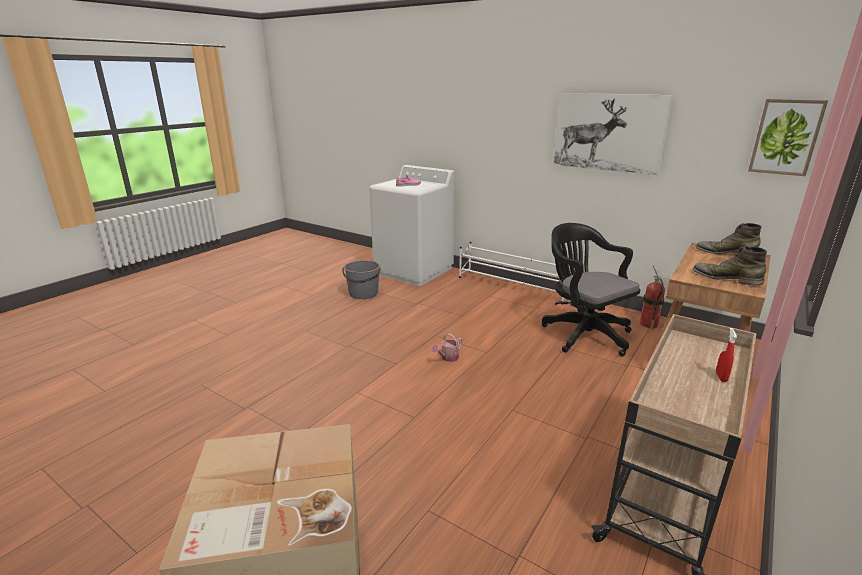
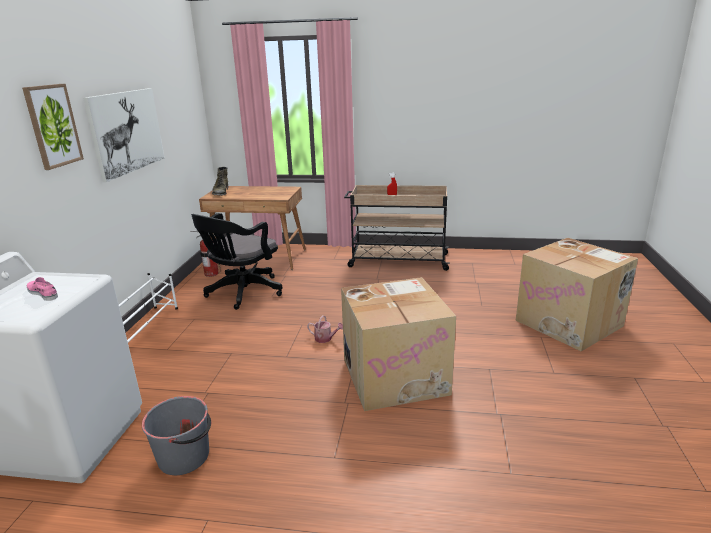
camera: 115 degrees left, 0 degrees up
(354, 376) = (395, 375): none -> cardboard box
(726, 278) = (275, 191): green boot -> none
(786, 137) = (193, 109): picture -> picture (53, 126)

